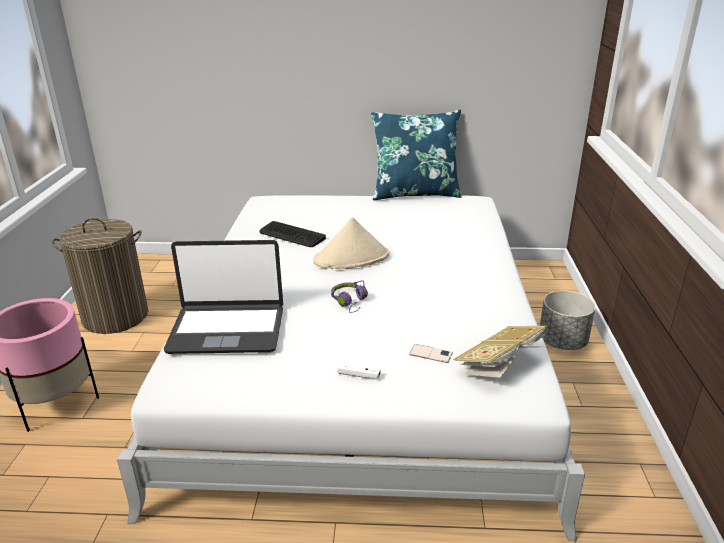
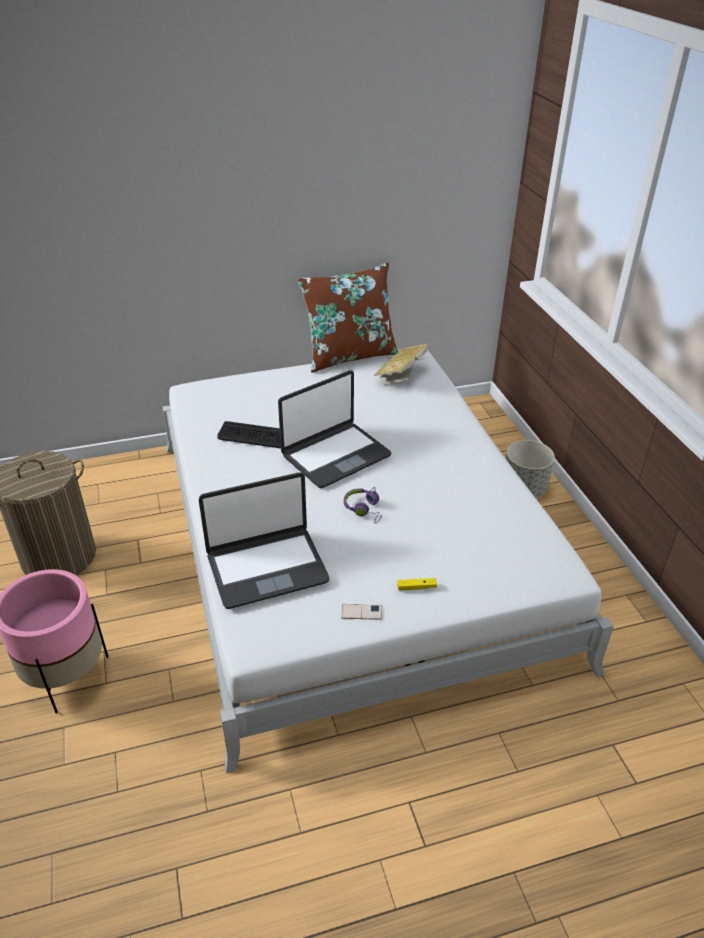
camera: 20 degrees left, 10 degrees up
(352, 258) = (335, 455): beige hat -> laptop
(359, 375) = (416, 587): white game controller -> yellow game controller
(415, 193) = (349, 355): blue pillow -> brown pillow
(430, 354) = (465, 550): phone -> phone (361, 612)
(500, 366) = (527, 549): book -> book (402, 375)

